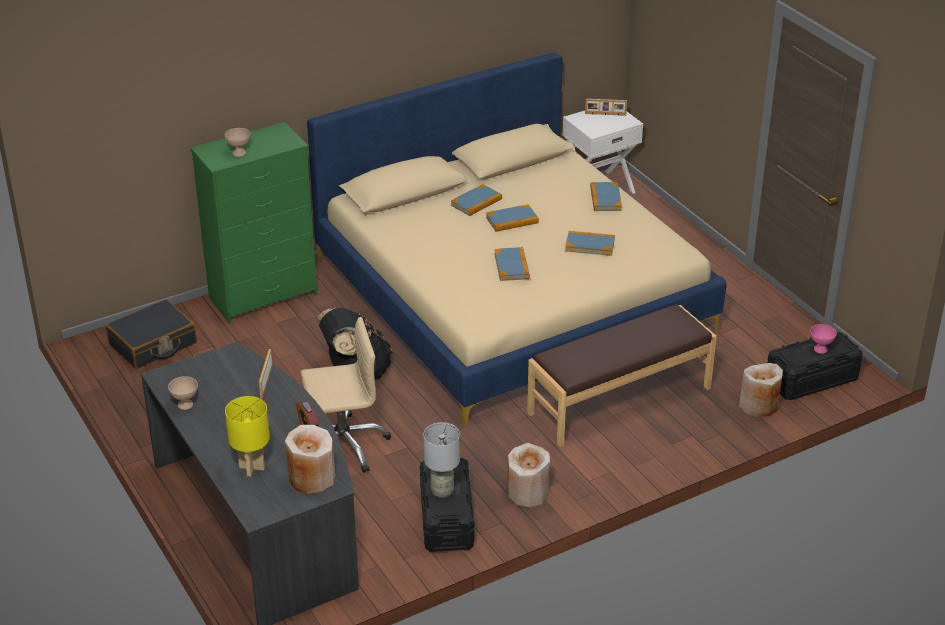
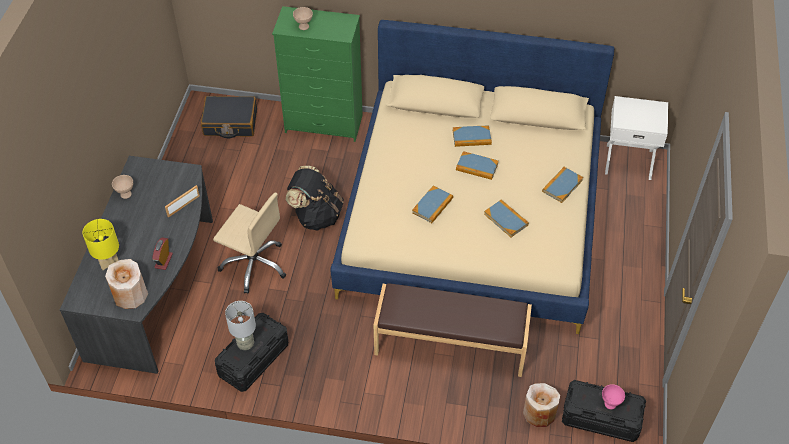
camera: 40 degrees right, 15 degrees up
(527, 492) = (319, 374): beige vase -> none
(605, 114) = (648, 110): picture frame -> none

